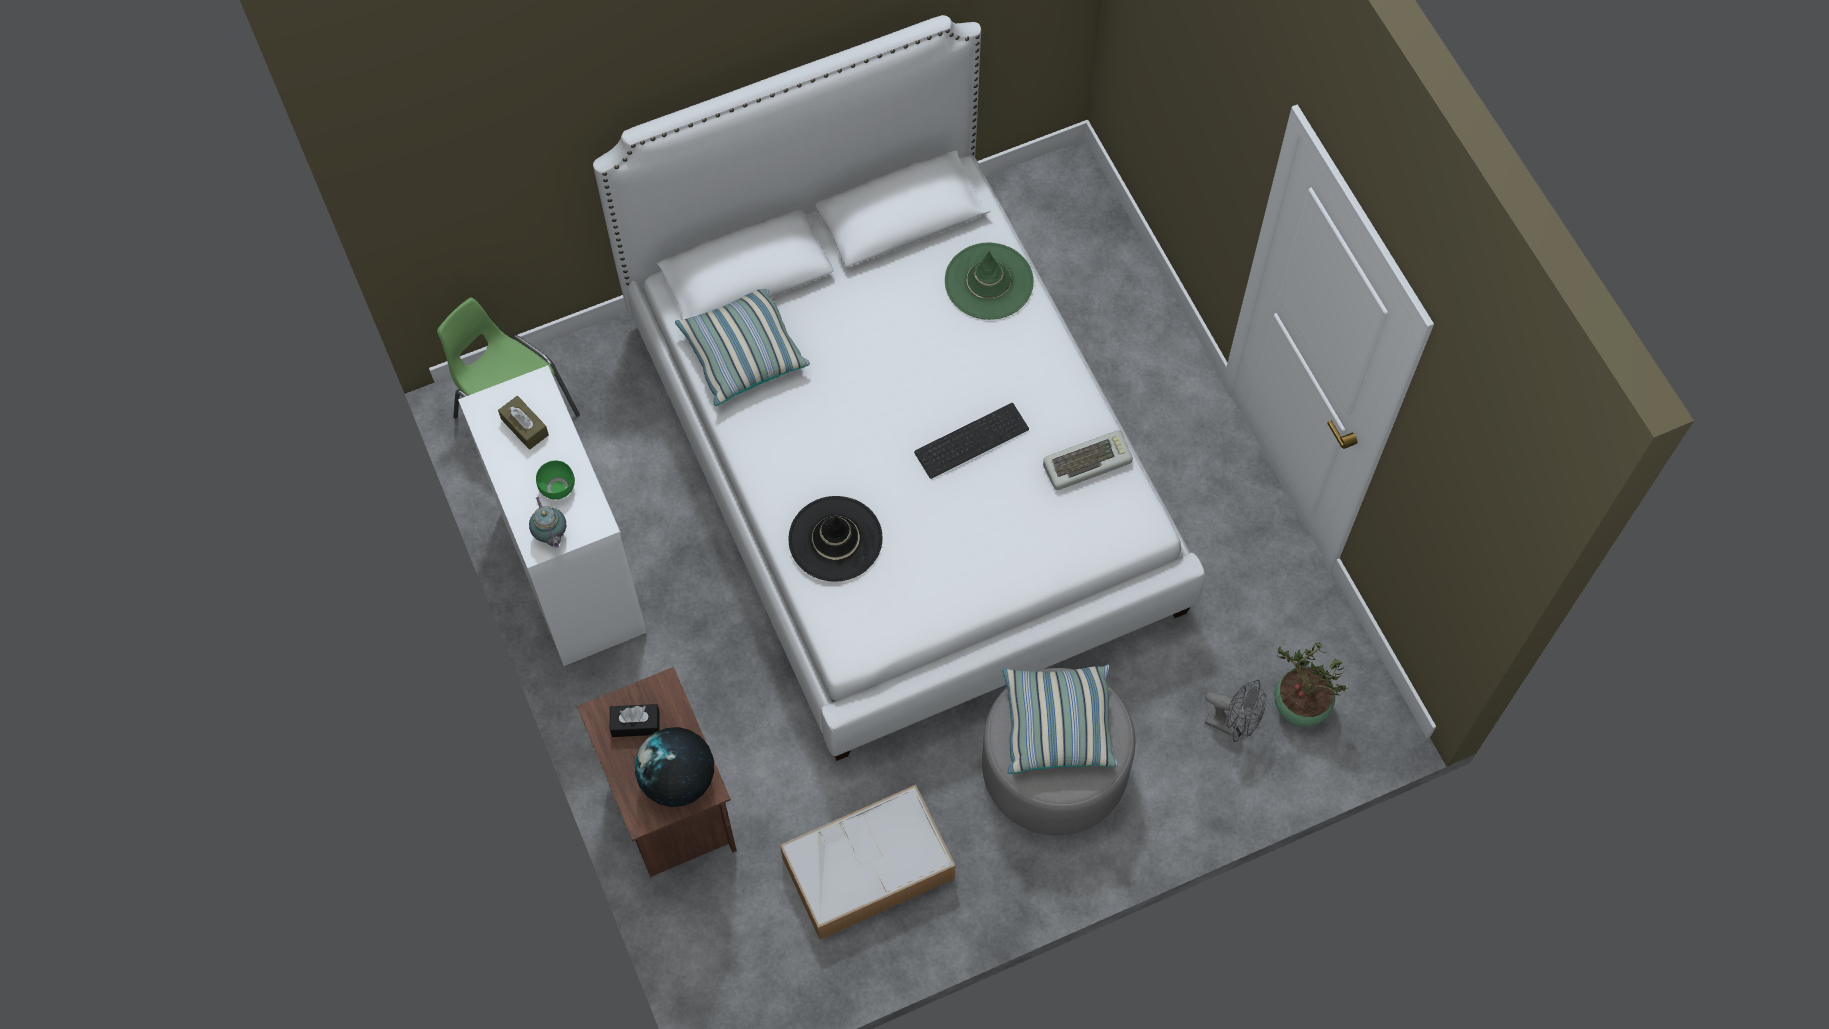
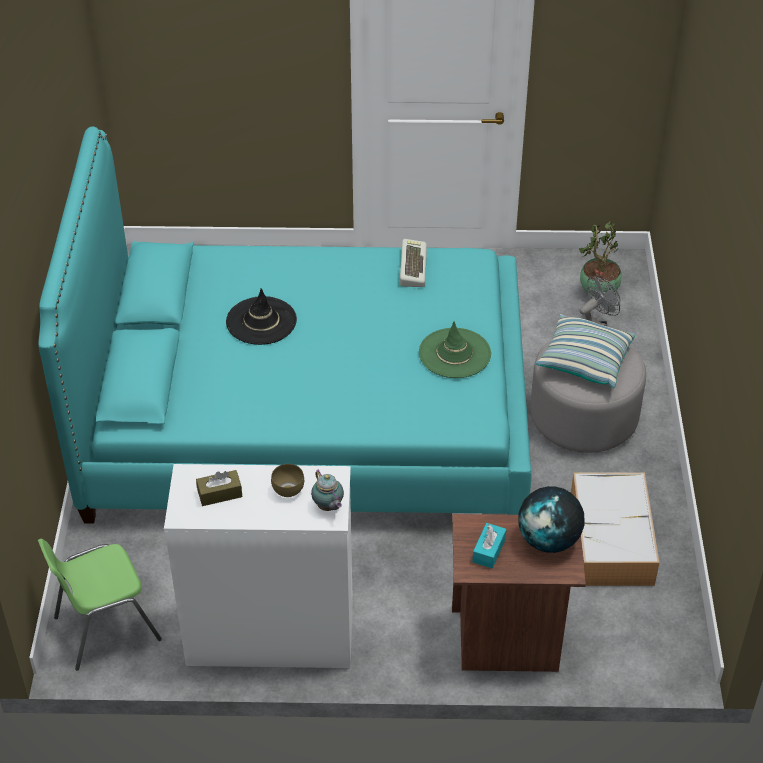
camera: 65 degrees left, 20 degrees down
(551, 536) = (328, 507): teapot -> teapot turned 60 degrees clockwise
(556, 488) = (287, 491): green bowl -> brown bowl
(635, 724) = (489, 551): black tissue box -> turquoise tissue box
(742, 353) = (205, 405): pillow -> none
(835, 539) = (393, 403): black hat -> black hat (261, 321)
(901, 463) = (306, 415): white bed -> turquoise bed
(971, 438) = (358, 312): keyboard -> none
(988, 282) = (243, 266): green hat -> green hat (454, 353)

